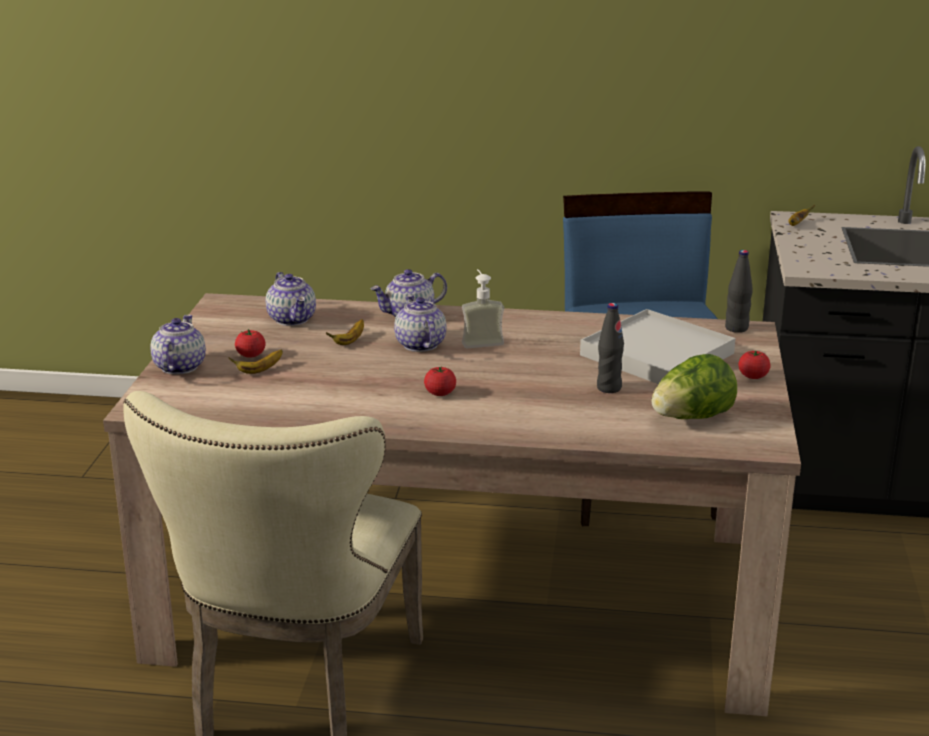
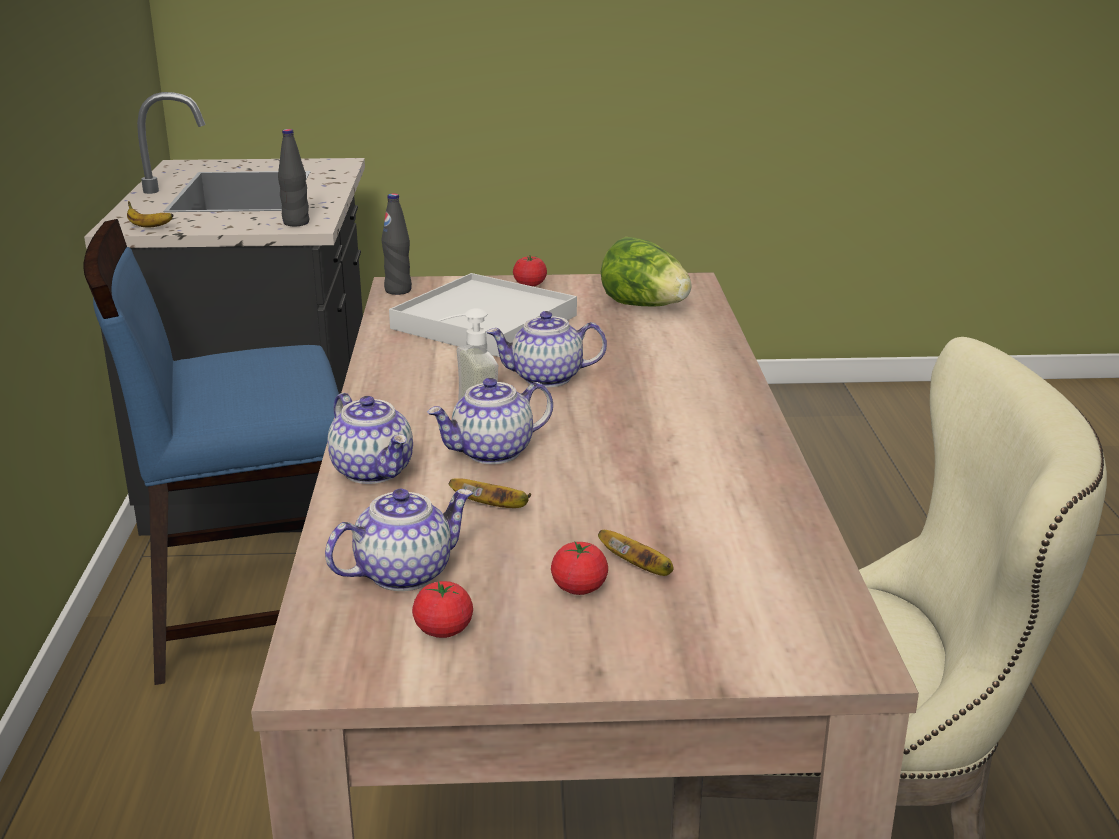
camera: 100 degrees left, 0 degrees up
(179, 367) = (660, 656): teapot -> teapot (546, 378)
(440, 393) = (651, 425): tomato -> tomato (443, 630)
(609, 388) = (589, 340): black bottle -> black bottle (296, 223)

